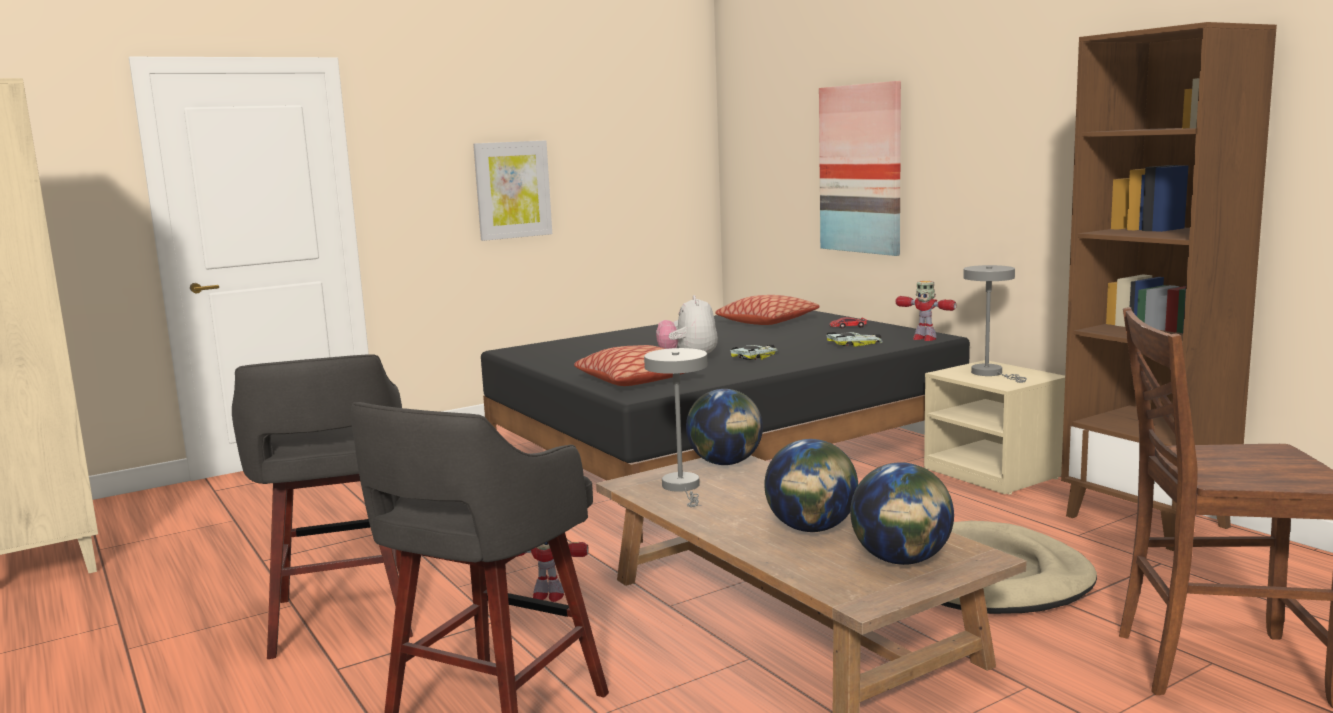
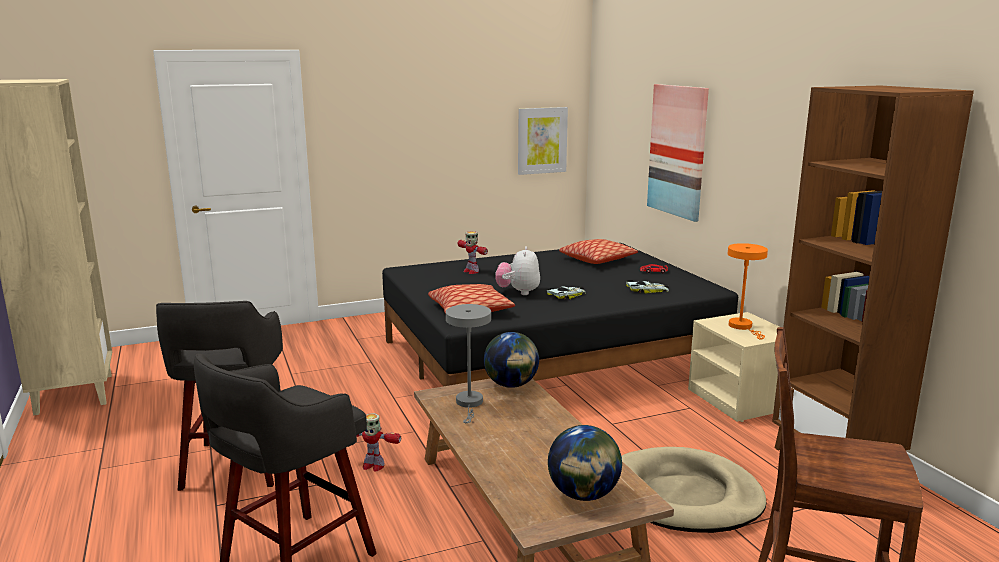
camera: 10 degrees right, 5 degrees up
(512, 190) = (425, 146): picture -> picture (542, 140)
(811, 529) = (537, 455): globe -> none
(924, 338) = (702, 290): toy robot -> toy robot (471, 271)
(991, 373) = (743, 327): grey table lamp -> orange table lamp

